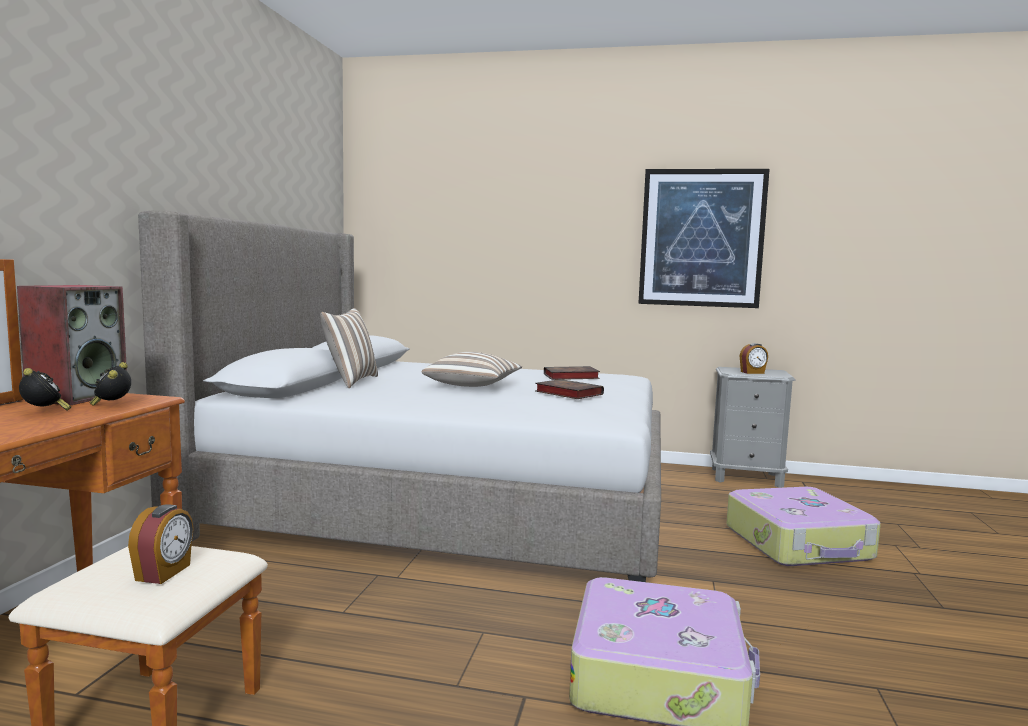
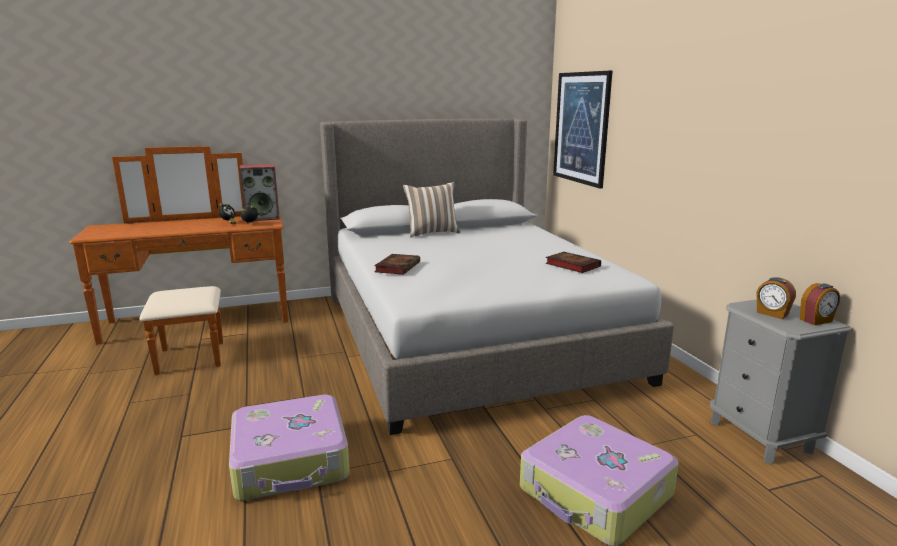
camera: 60 degrees right, 10 degrees up
(164, 573) = (176, 298): alarm clock -> alarm clock (816, 321)
(473, 385) = (469, 253): pillow -> none
(567, 393) = (488, 275): book -> book (397, 267)
(701, 238) = (781, 133): picture -> picture (581, 128)

